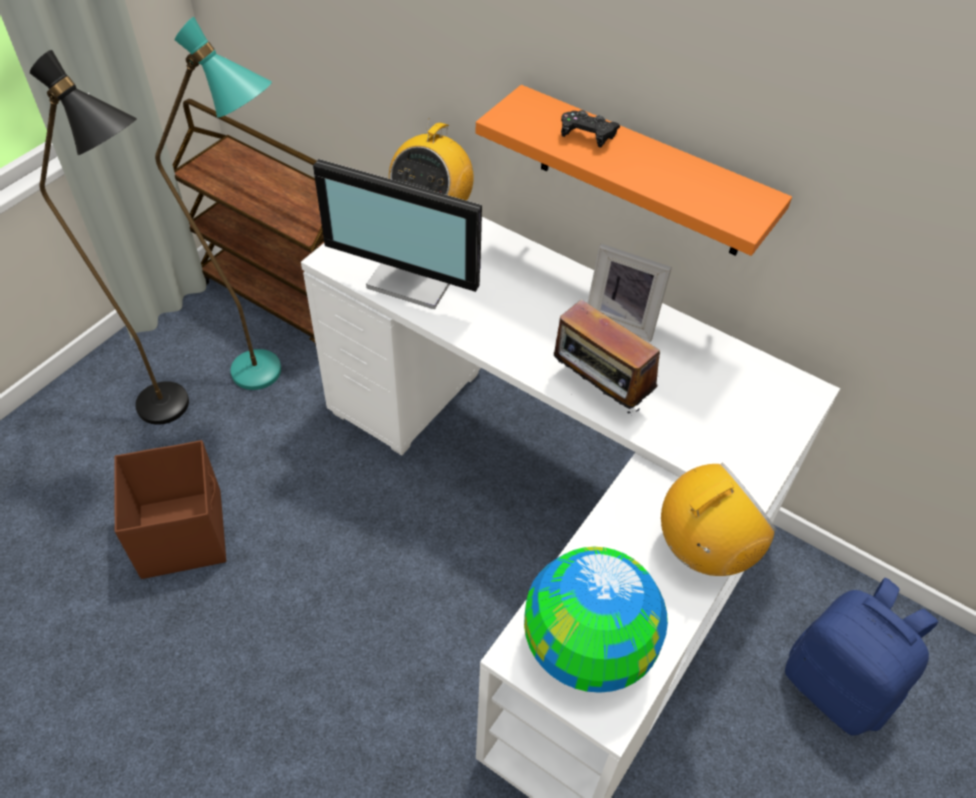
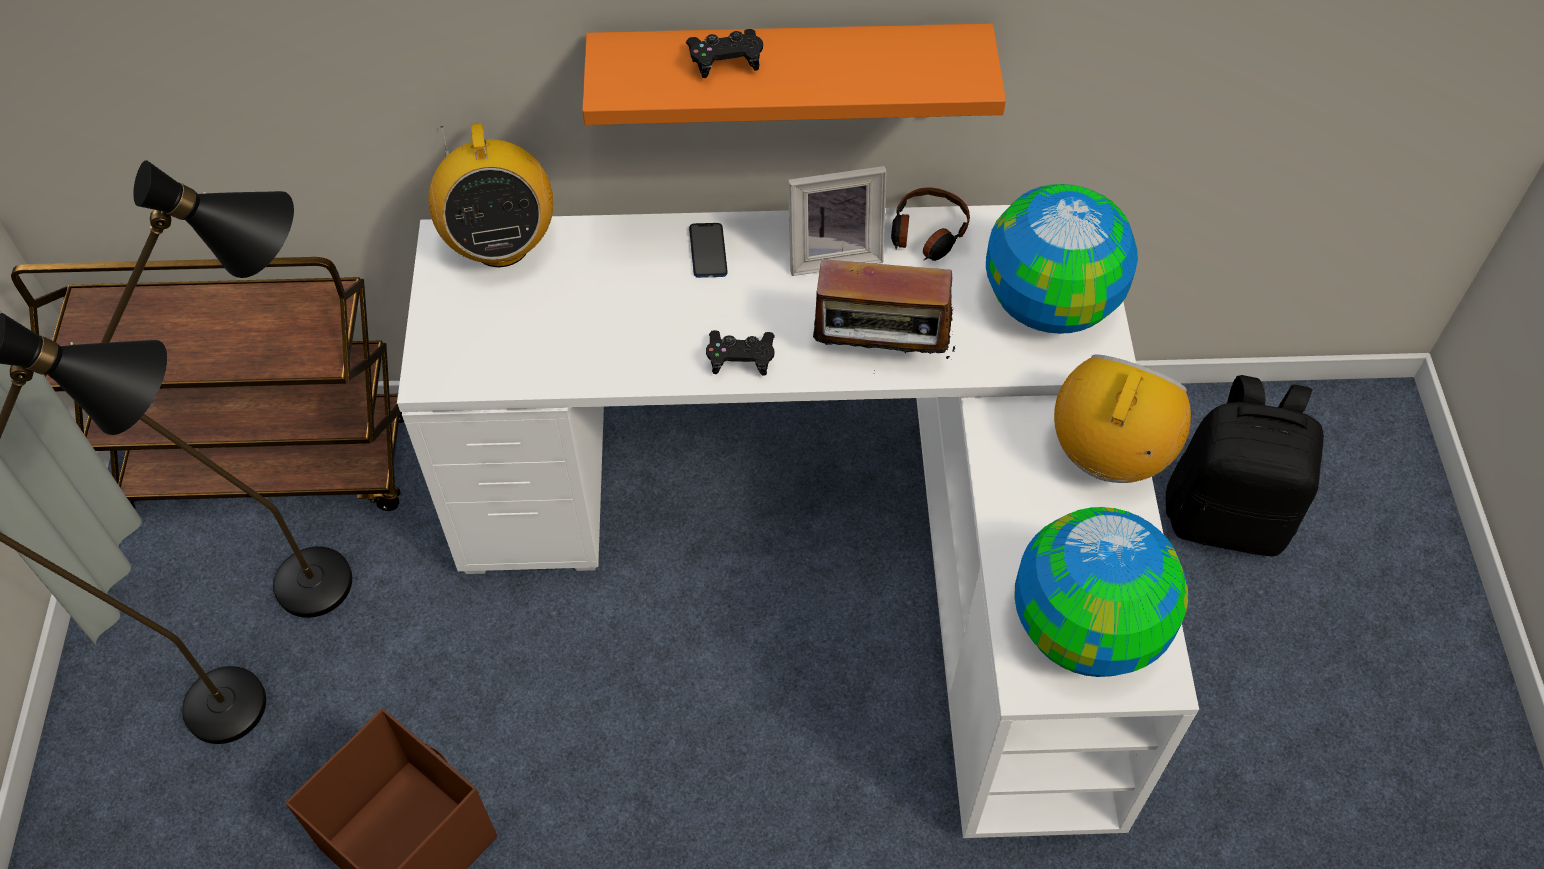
camera: 35 degrees left, 5 degrees up
(272, 377) = (344, 578): turquoise floor lamp -> black floor lamp
(415, 278) = (558, 340): monitor -> none
(508, 346) = (740, 359): none -> black game controller
(546, 278) = (708, 251): none -> phone
(695, 341) = (927, 233): none -> headphones
(742, 427) = (1048, 304): none -> globe
(837, 685) = (1227, 515): blue backpack -> black backpack

